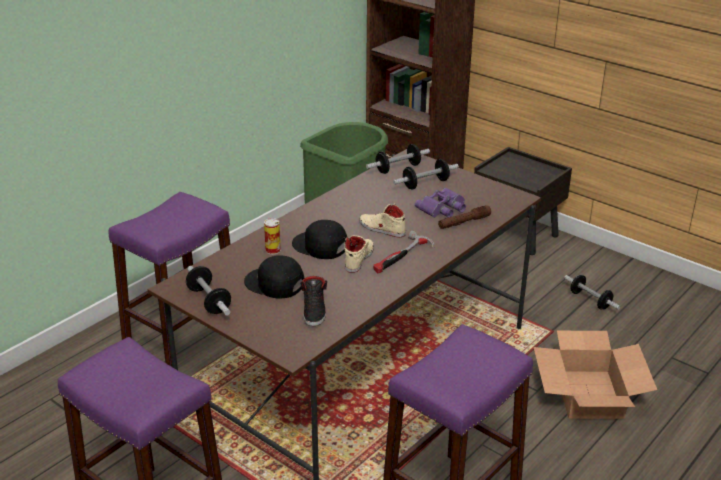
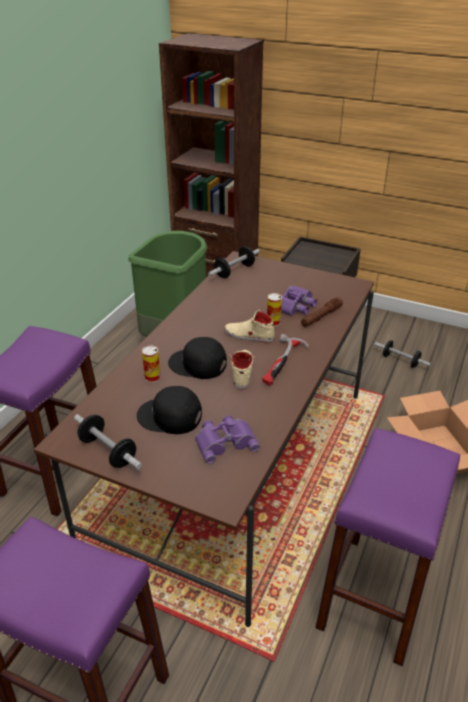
camera: 15 degrees left, 5 degrees up
(314, 310) = (225, 441): black shoe -> purple binoculars
(412, 220) = (273, 322): none -> can
(425, 184) = (267, 283): dumbbell -> none

